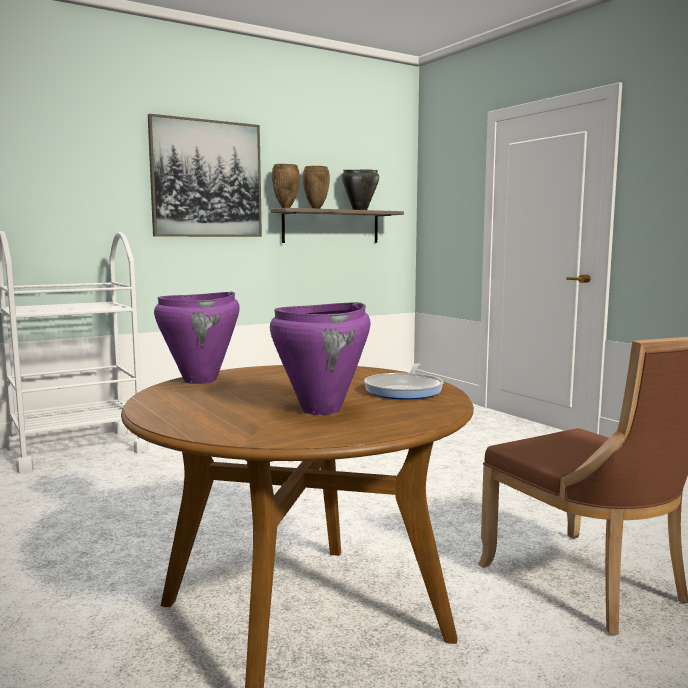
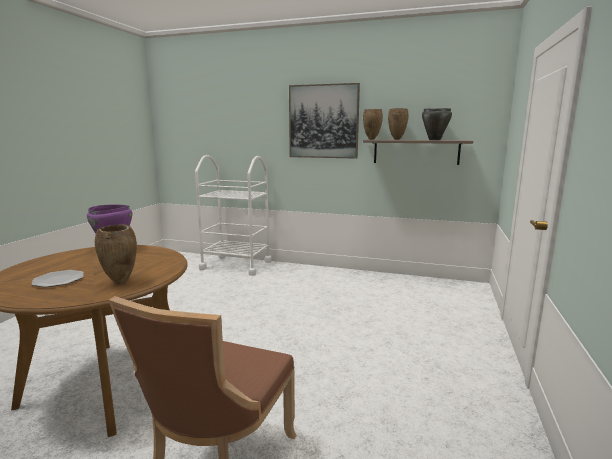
camera: 50 degrees right, 5 degrees up
(322, 410) = (58, 280): purple cooking pot -> plate
(405, 390) = (121, 282): frying pan -> brown vase

